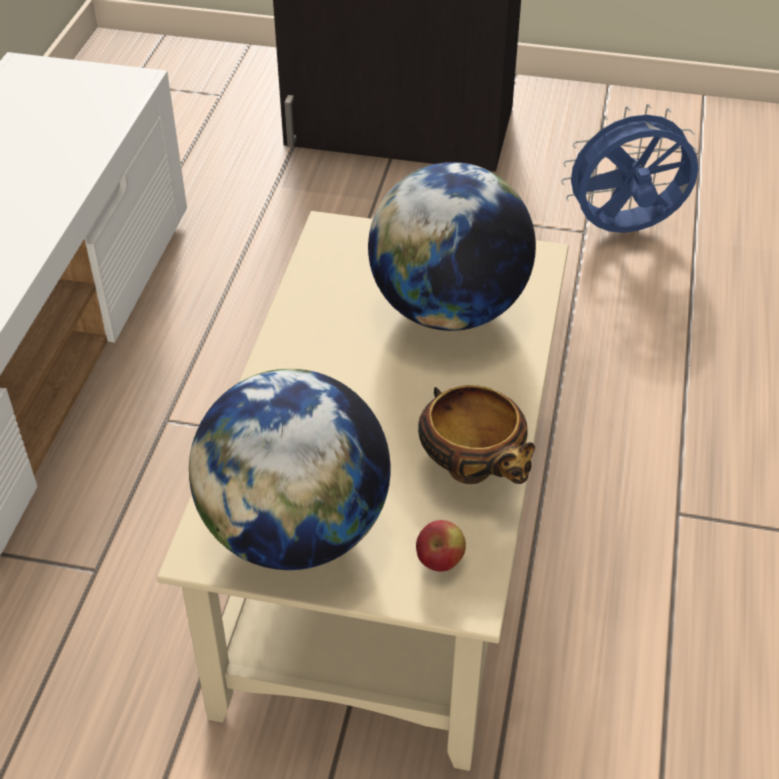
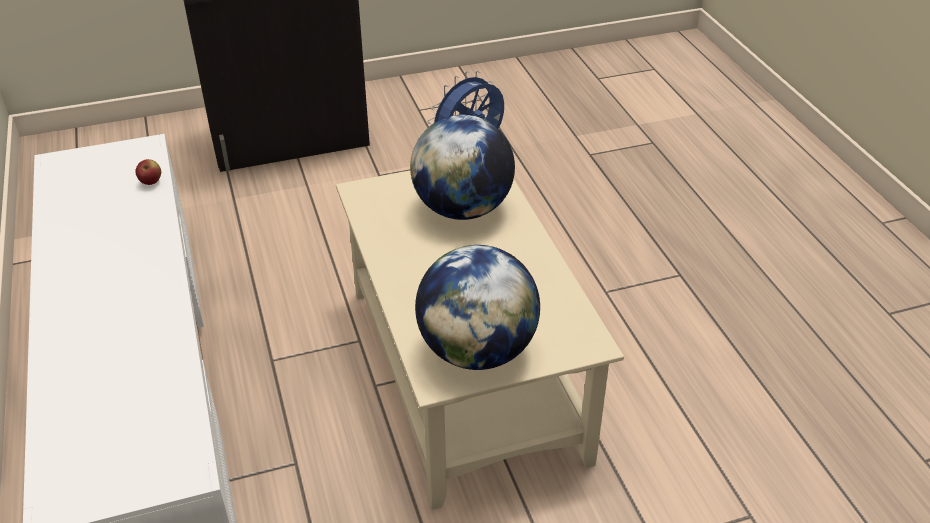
camera: 30 degrees left, 5 degrees down
(440, 561) = (565, 333): apple -> apple (151, 182)
(473, 471) = (545, 283): bowl -> none

